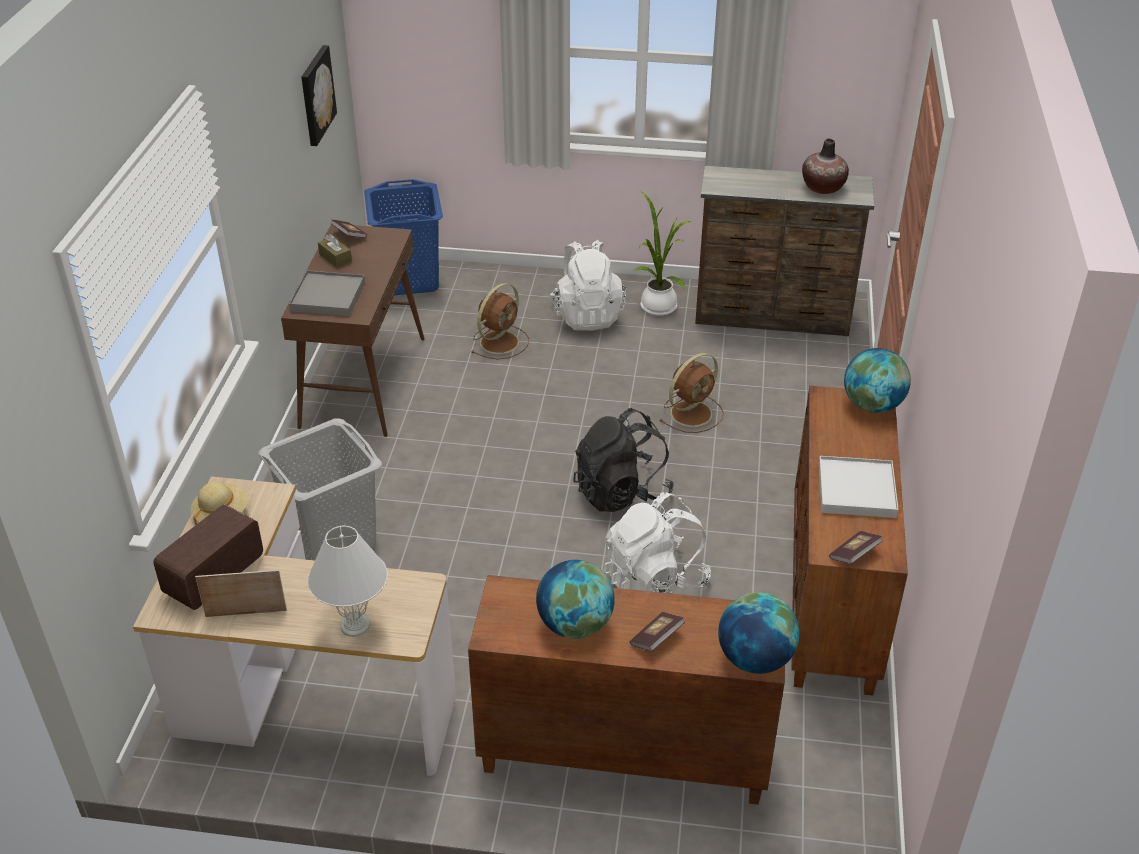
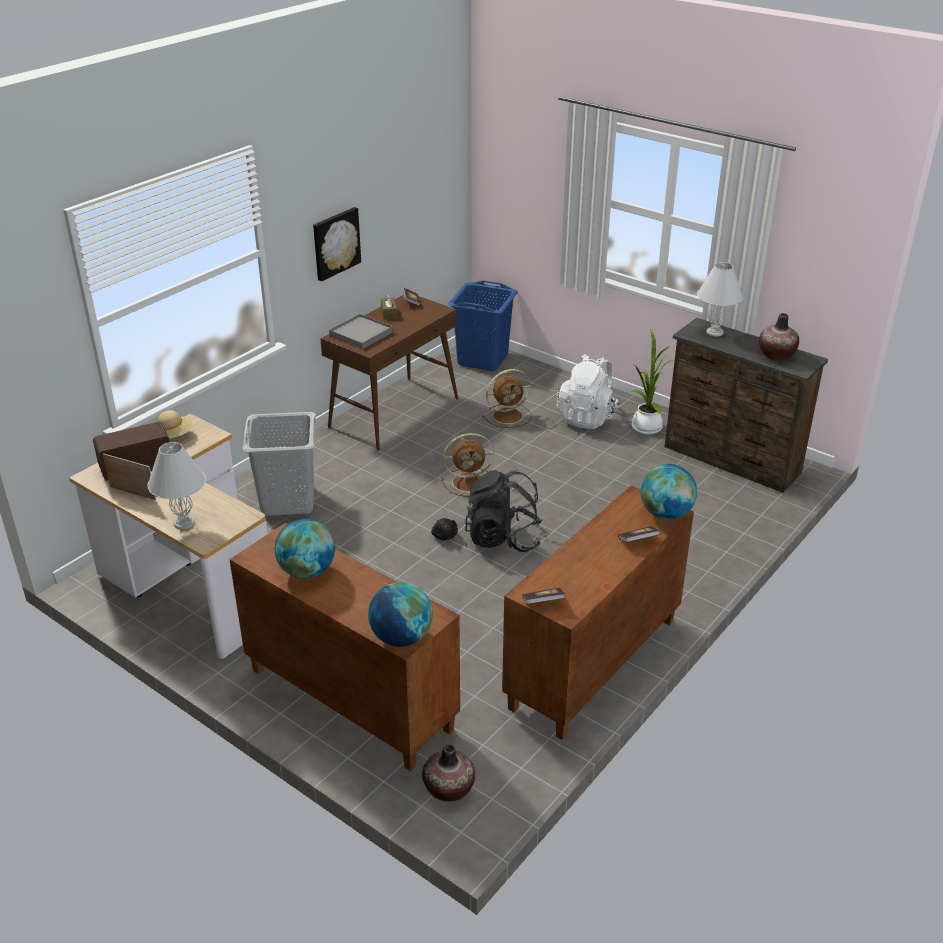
camera: 30 degrees right, 5 degrees down
(315, 95) = (416, 195): picture -> picture (335, 243)
(555, 514) = (444, 535): none -> black plush toy
(654, 580) = (473, 602): white backpack -> none
(656, 639) = (350, 599): book -> book (638, 541)
(692, 412) = (605, 505): brown fan -> brown fan (470, 482)
(740, 178) = (715, 332): none -> white table lamp
(813, 804) = (448, 789): none -> vase
(856, 490) = (591, 563): white tray -> none

